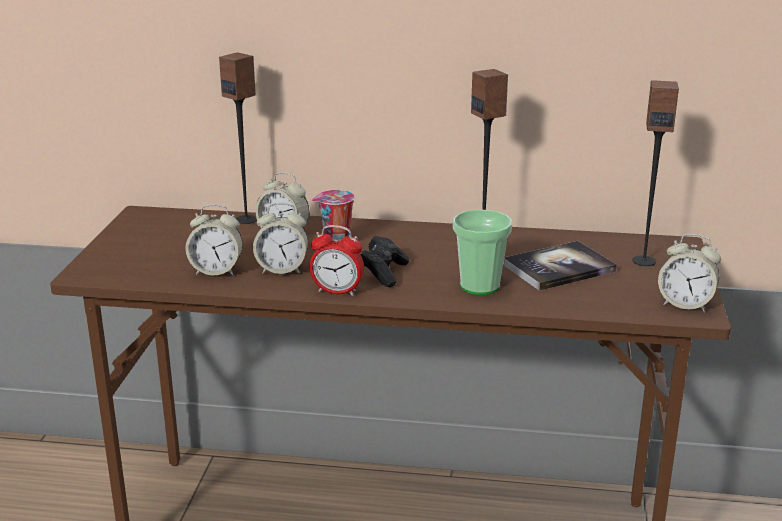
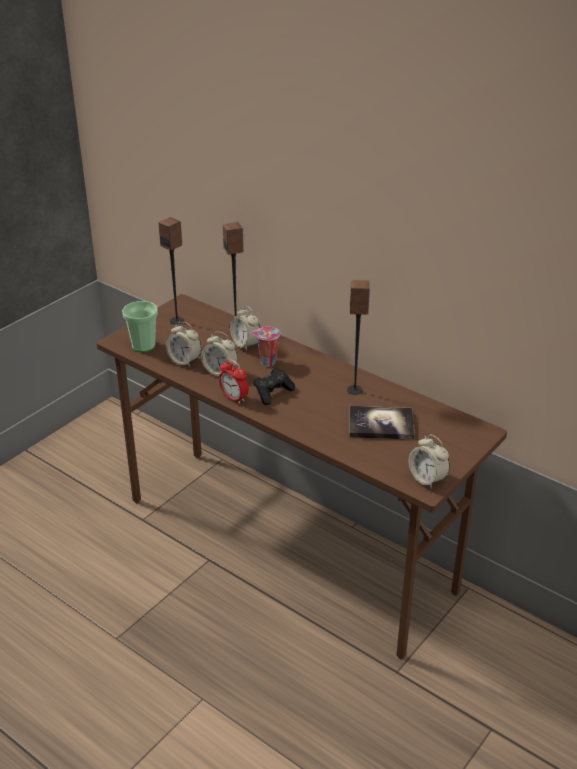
camera: 30 degrees right, 10 degrees up
(479, 286) = (317, 421): cup -> cup (143, 346)
(644, 261) = (442, 437): speaker -> speaker (177, 320)

